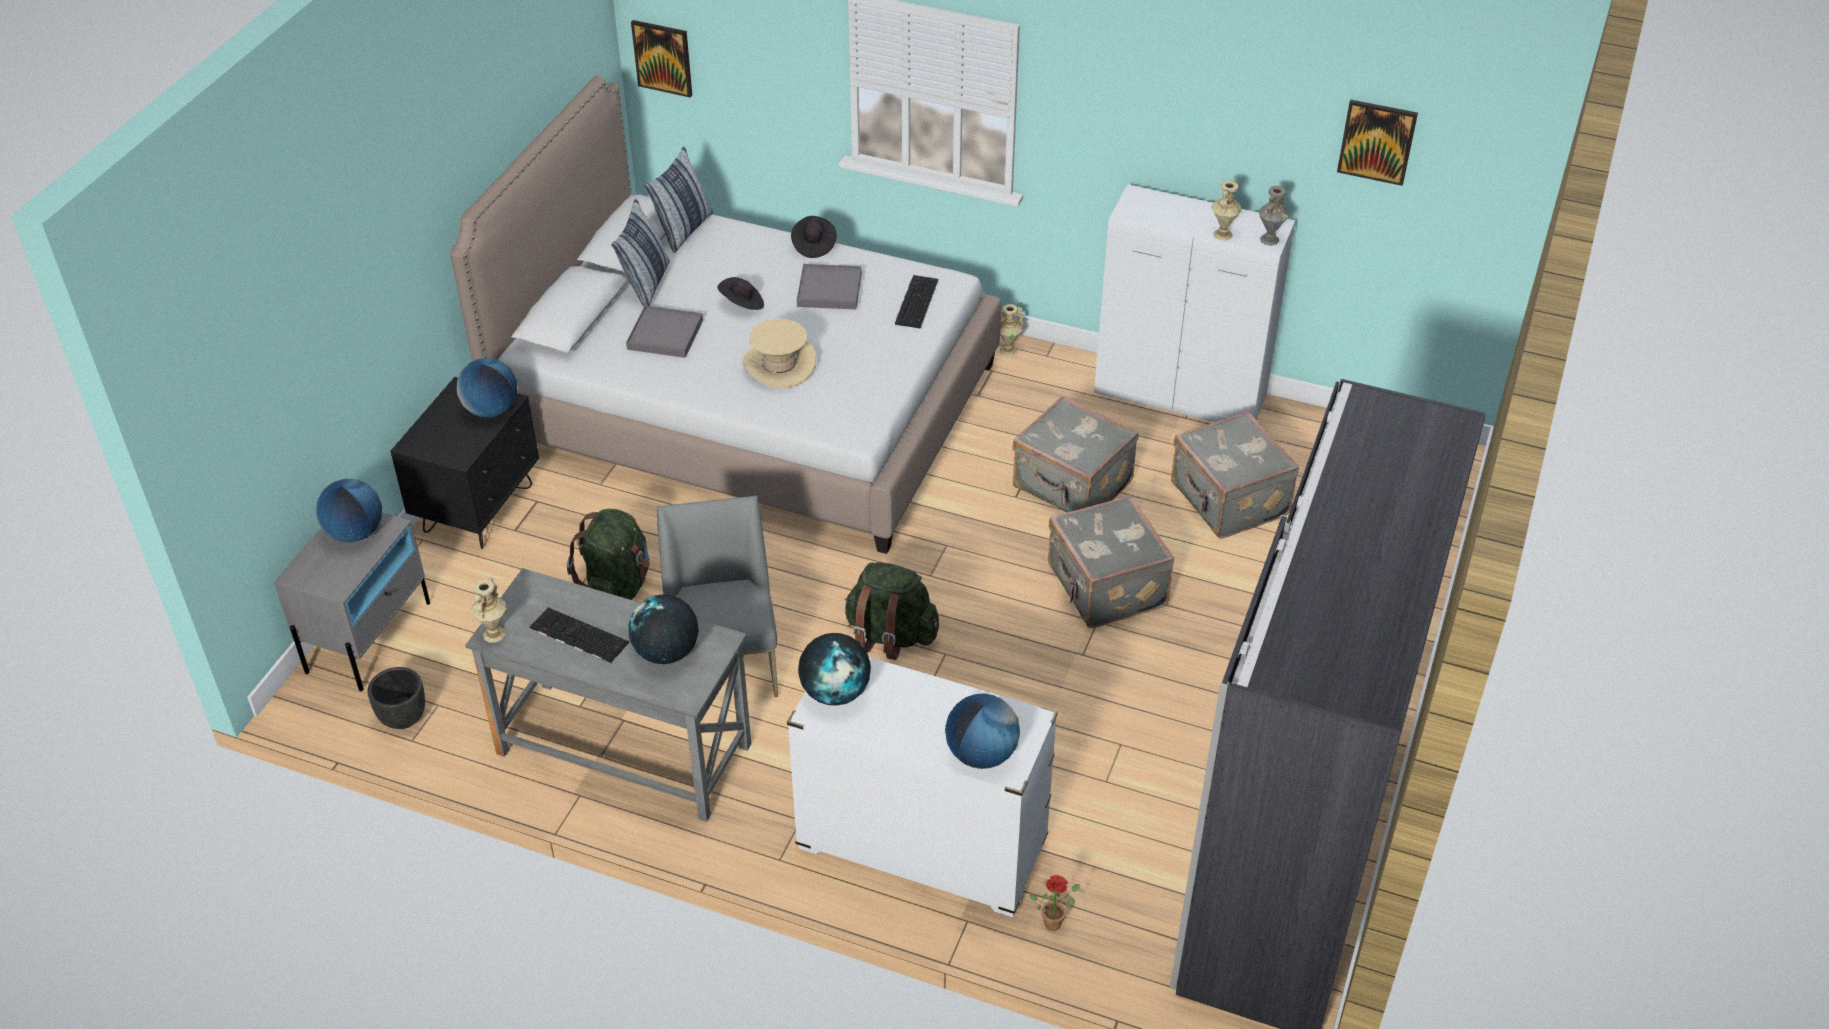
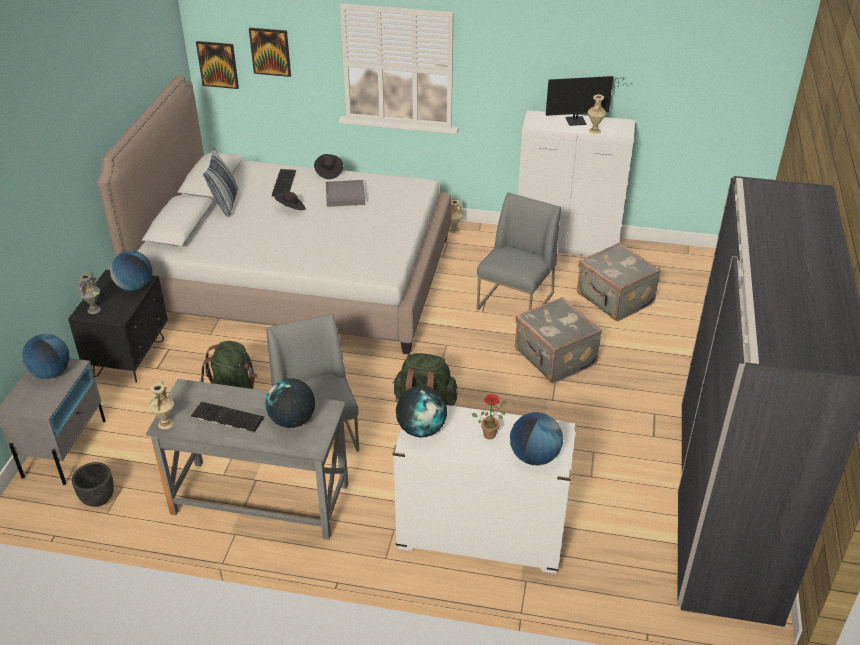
camera: 10 degrees left, 5 degrees down
(665, 335) = (244, 230): grey tray -> none
(683, 230) = (242, 171): pillow -> none
(779, 365) = (324, 240): beige hat -> none
(915, 301) = (402, 196): keyboard -> keyboard (283, 183)
(1055, 921) = (585, 572): potted plant -> potted plant (491, 433)
(1072, 486) = (516, 301): grey suitcase -> grey chair
(1204, 214) = (579, 121): none -> monitor
(1269, 239) = (623, 131): grey vase -> grey vase (94, 309)
(1377, 141) = (686, 60): picture -> picture (270, 51)

